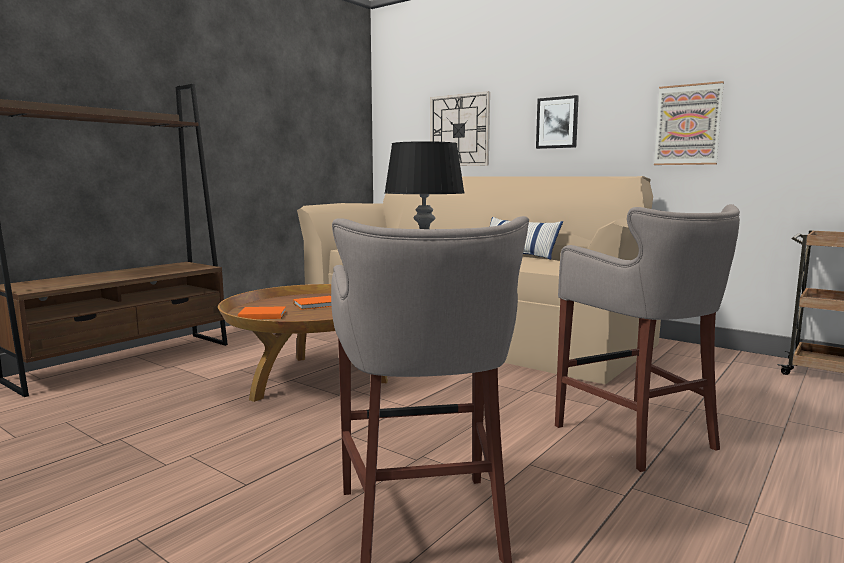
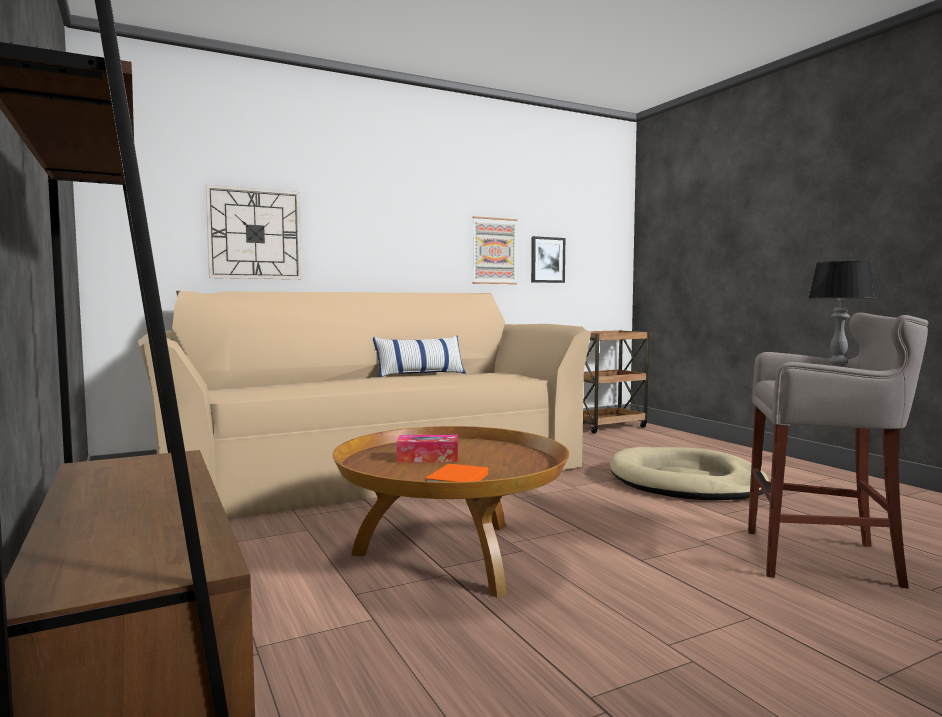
camera: 65 degrees left, 5 degrees down
(317, 304) = (428, 458): orange book -> tissue box
(557, 122) = (382, 237): picture -> picture (547, 260)
(638, 438) = (685, 482): grey stool -> beige dog bed

